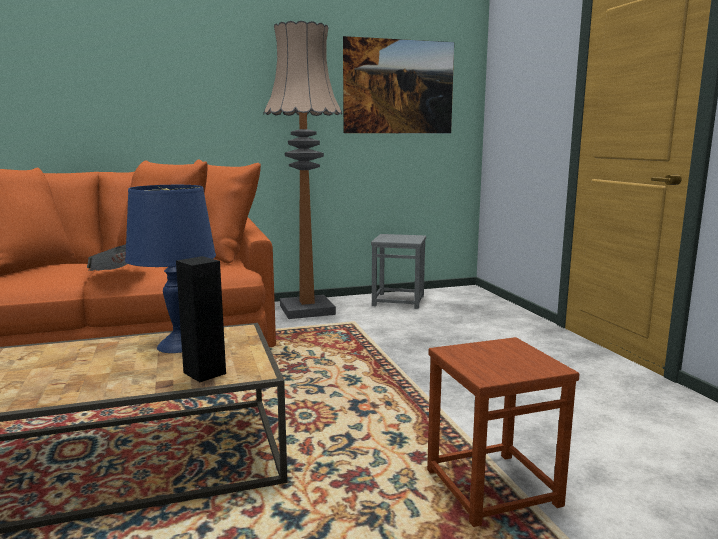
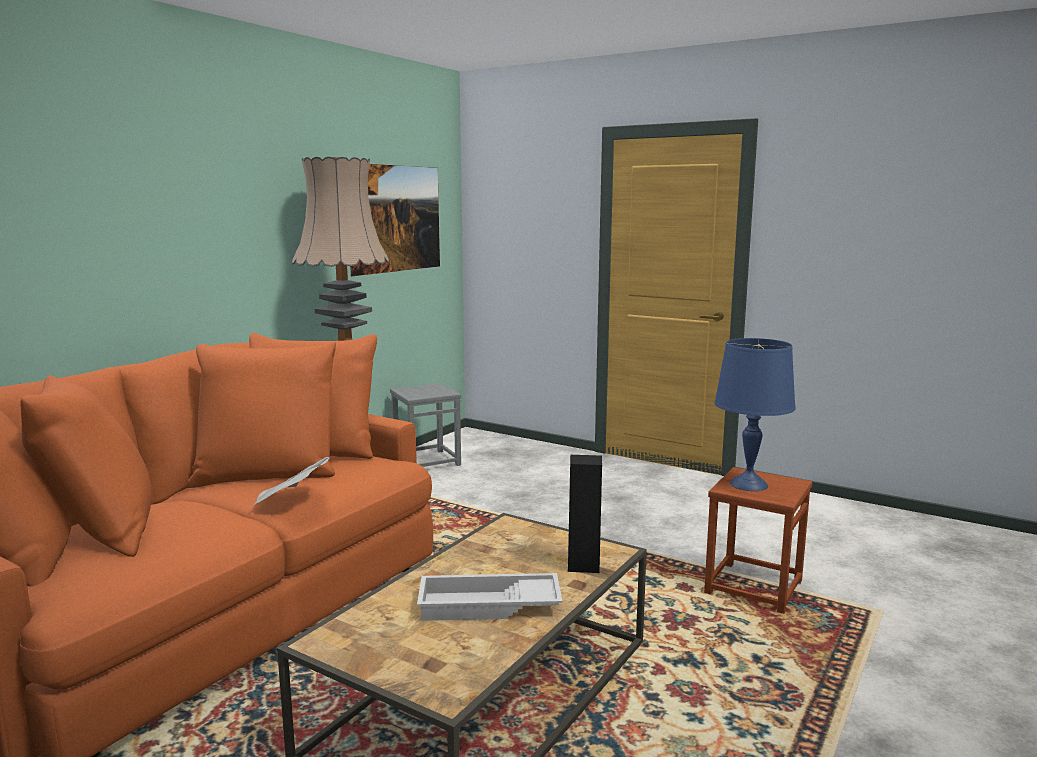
camera: 40 degrees left, 0 degrees up
(77, 374) = (488, 606): none -> white tray
(177, 345) = (497, 553): blue table lamp -> blue table lamp (748, 484)

